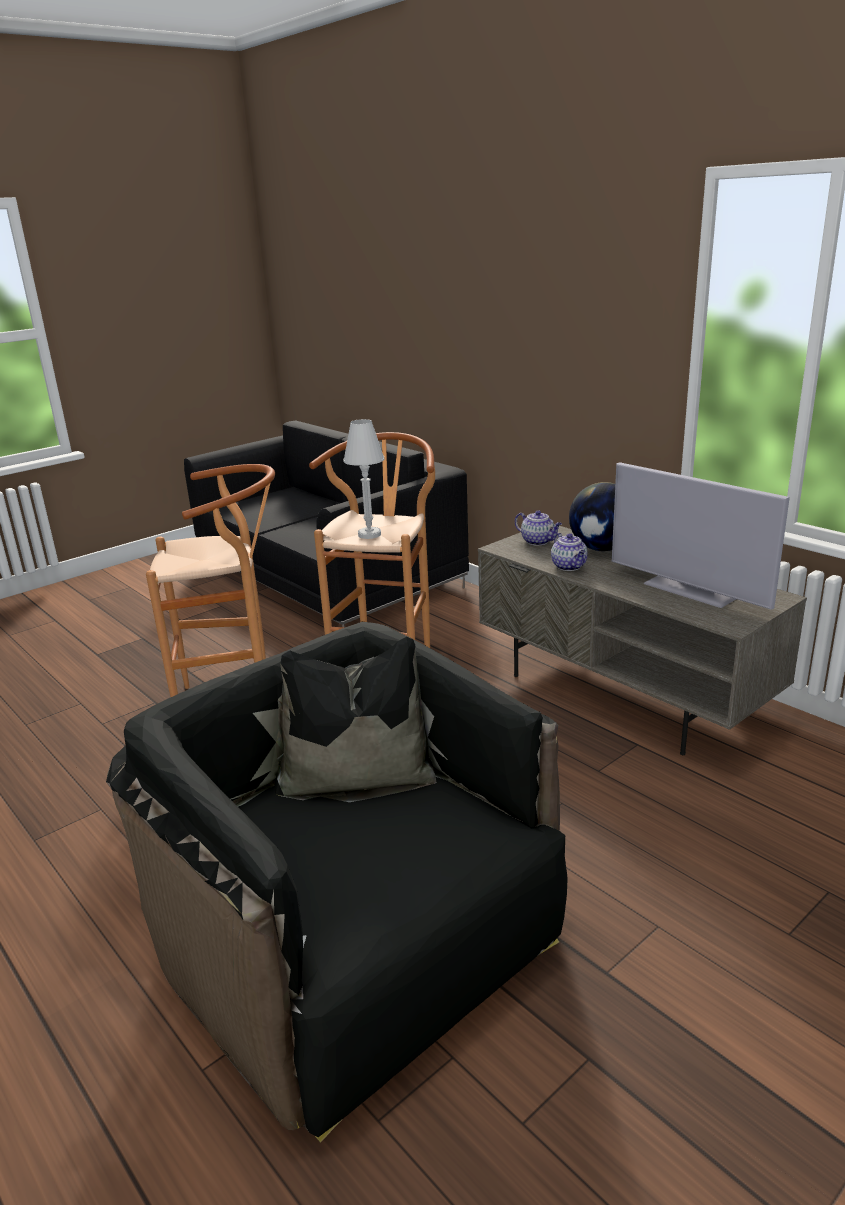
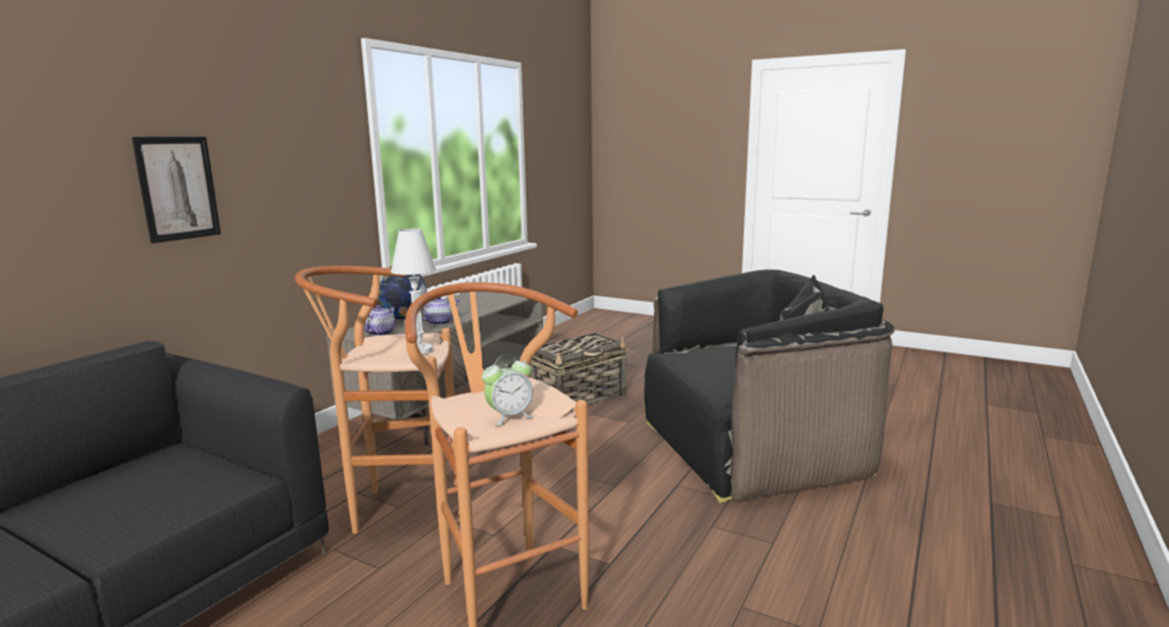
camera: 110 degrees left, 10 degrees down
(179, 559) = (509, 417): none -> alarm clock
(358, 945) = (753, 447): black armchair -> black armchair turned 135 degrees counterclockwise
(494, 344) = (178, 188): none -> picture
(634, 804) = (580, 397): none -> basket
(689, 590) = (479, 300): television -> none

